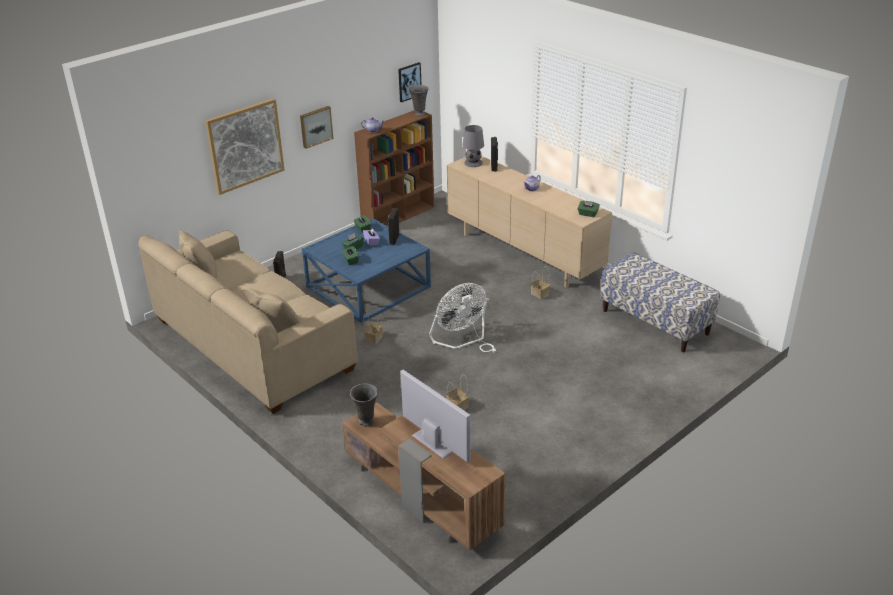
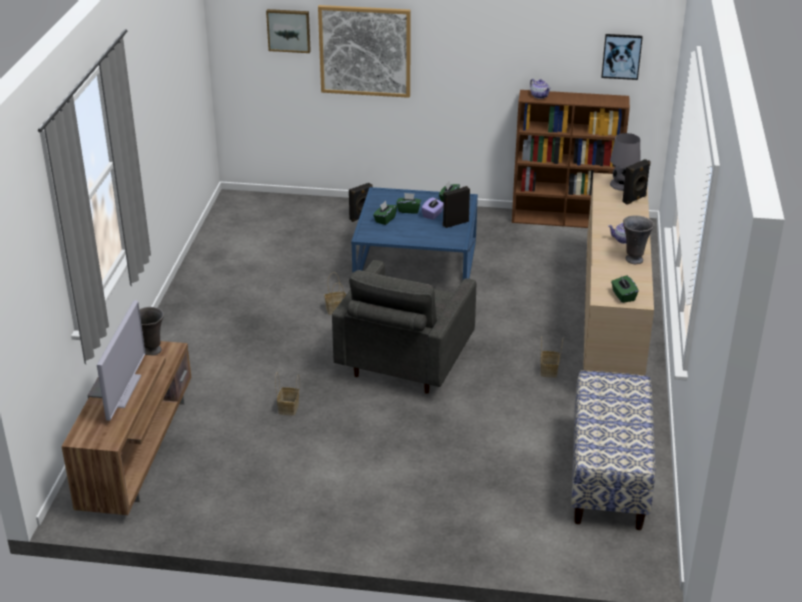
camera: 50 degrees right, 0 degrees up
(253, 343) = (250, 253): beige sofa -> none
(315, 126) = (464, 62): picture -> picture (289, 30)
(419, 114) = (618, 101): grey vase -> grey vase (633, 259)
(466, 339) = (404, 362): white fan -> grey armchair

